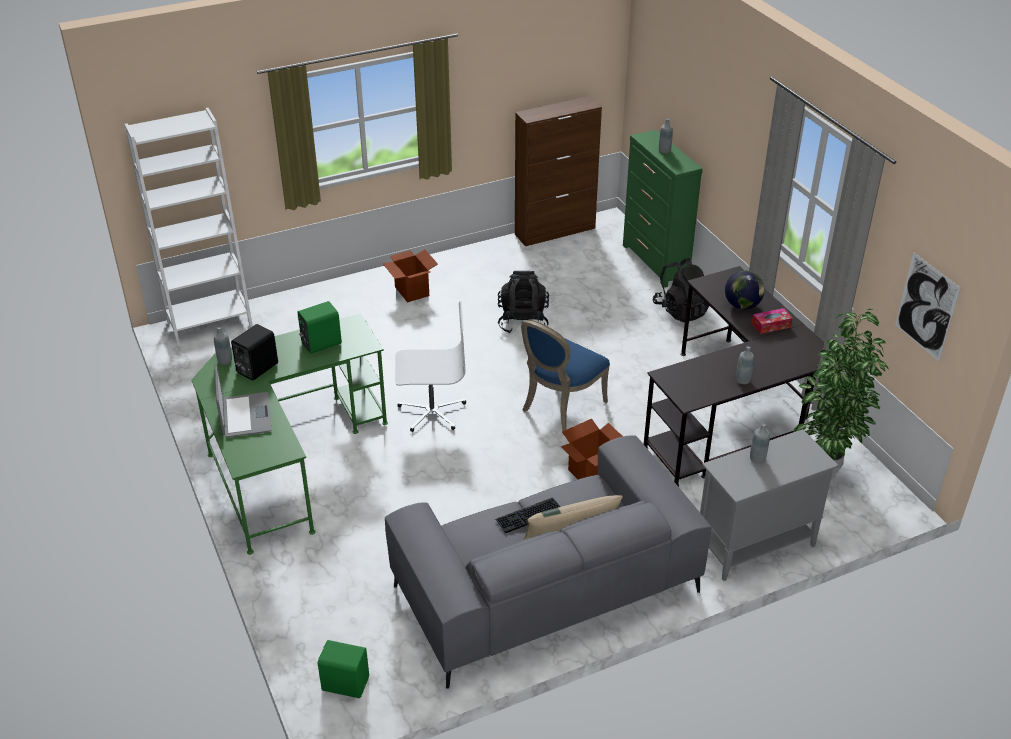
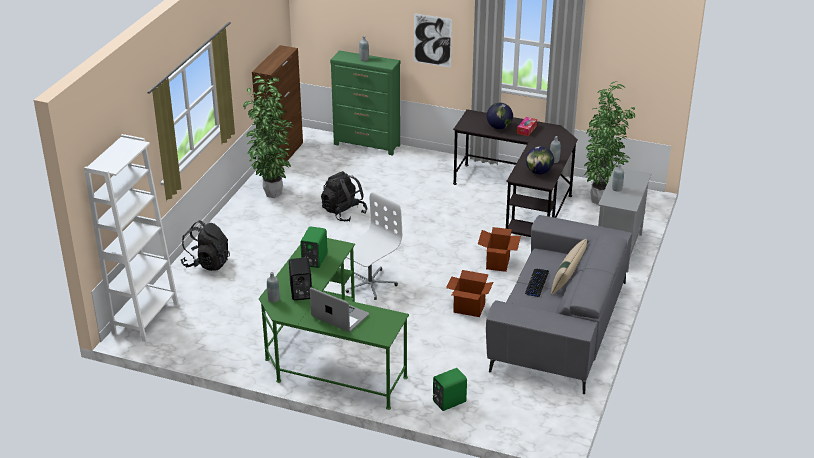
camera: 45 degrees left, 5 degrees down
(345, 683) = (536, 425): green speaker -> green speaker (448, 401)
(411, 291) = (249, 231): cardboard box -> cardboard box (469, 308)
(489, 264) = (272, 193): none -> potted plant
(560, 406) = (433, 242): blue chair -> none
(681, 310) = (419, 162): black backpack -> black backpack (207, 263)
(701, 383) = (539, 172): none -> globe
(926, 307) = (631, 70): picture -> picture (432, 40)

